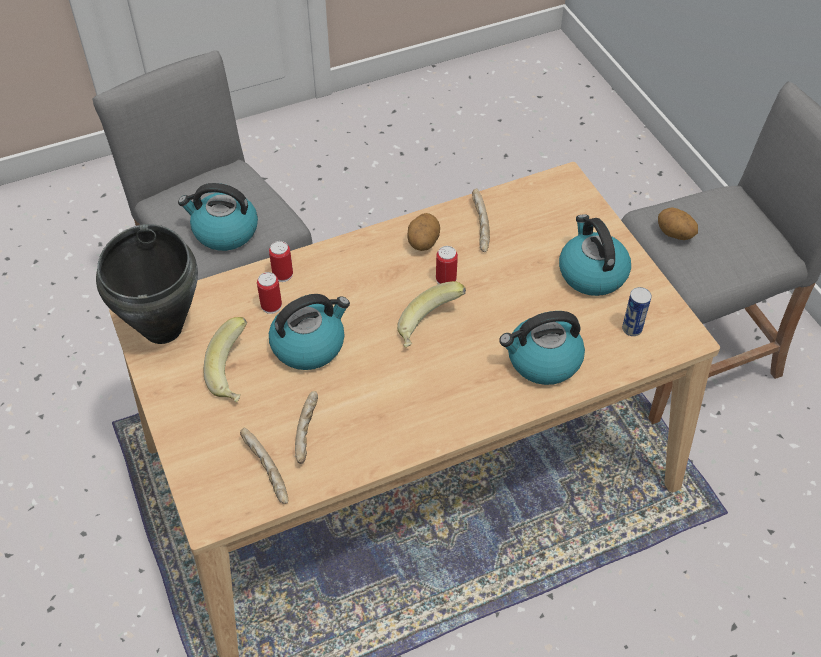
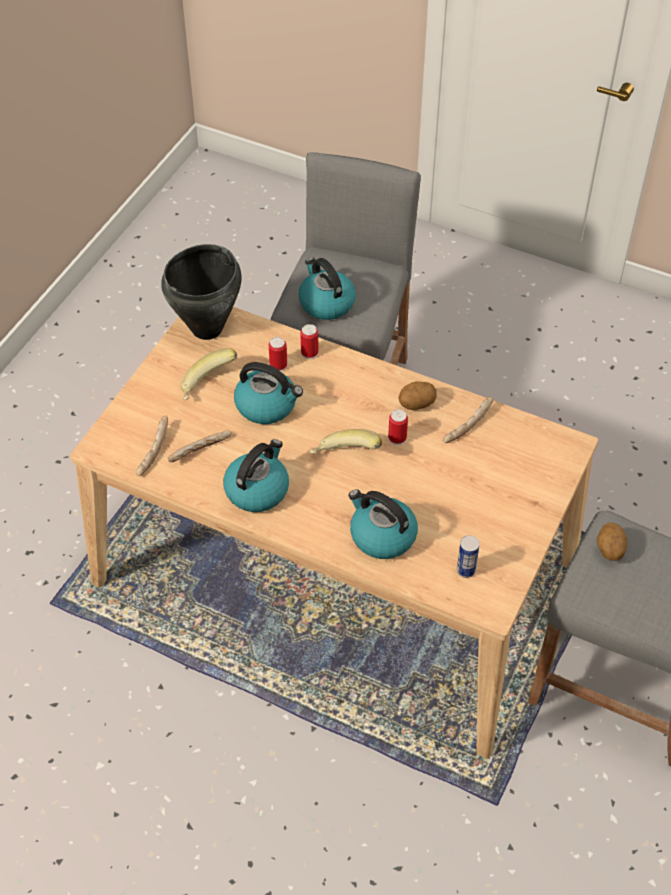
camera: 50 degrees right, 0 degrees up
(591, 273) = (494, 515): kettle -> kettle (257, 489)

